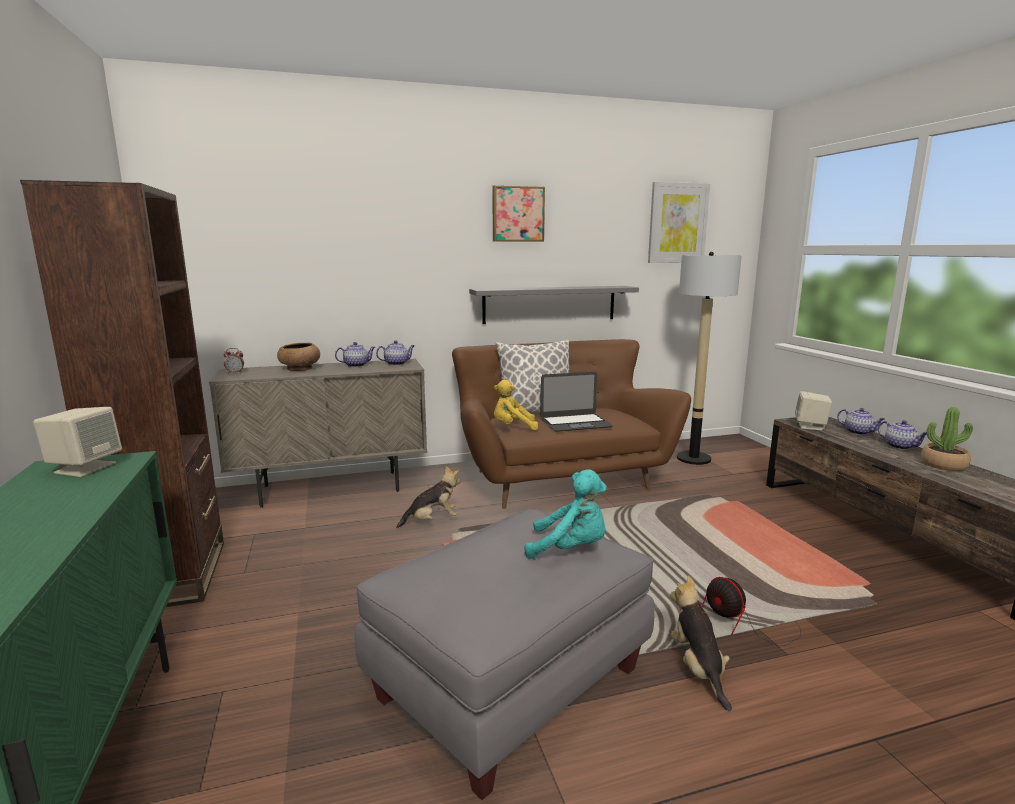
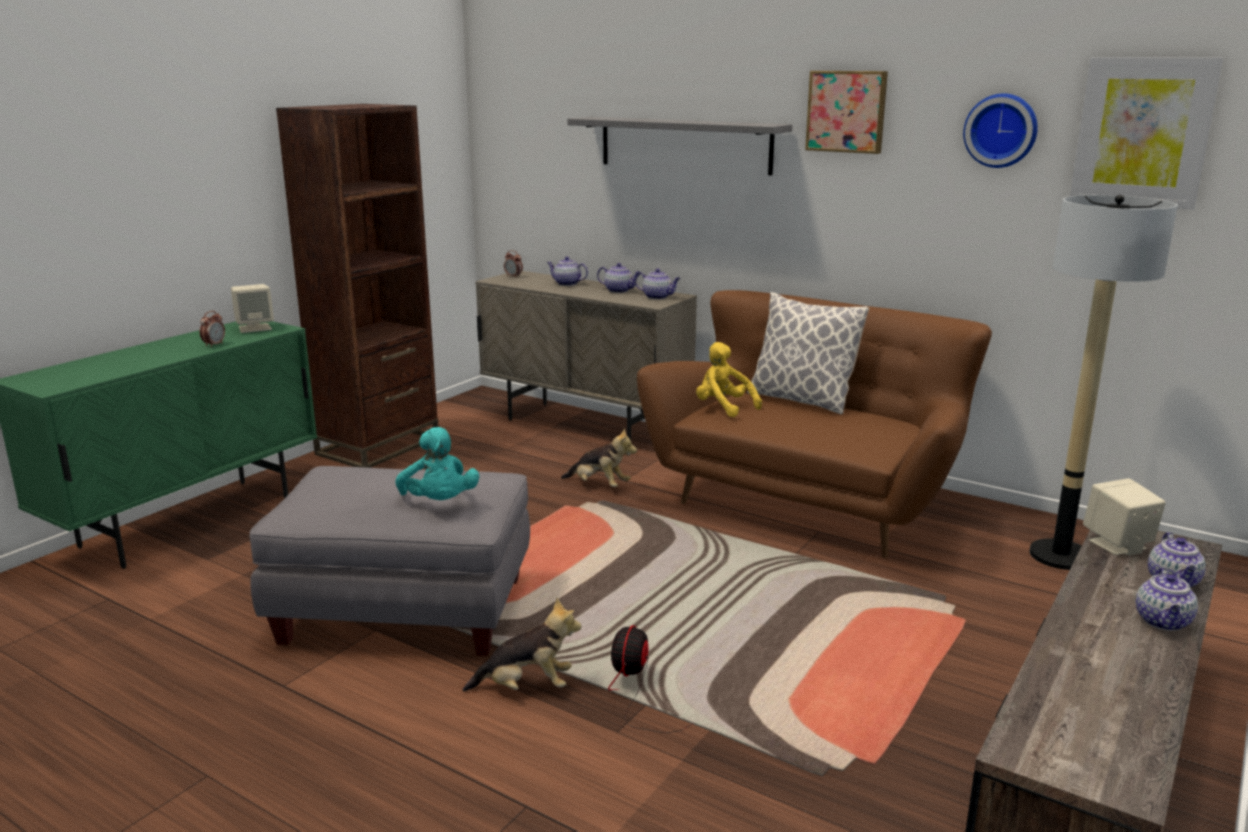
camera: 50 degrees right, 5 degrees up
(84, 497) = (214, 345): none -> alarm clock
(300, 369) = (566, 284): brown bowl -> teapot
(549, 304) = (886, 249): grey shelf -> grey shelf (684, 145)
(575, 423) = (803, 425): laptop -> none
(610, 224) = (1001, 130): none -> wall clock
(698, 669) = (526, 687): plush toy -> plush toy turned 45 degrees clockwise
(943, 465) = (1131, 664): potted plant -> none

